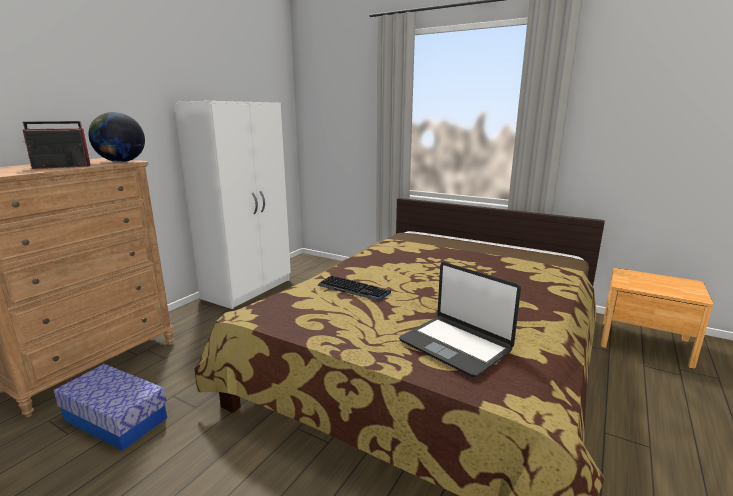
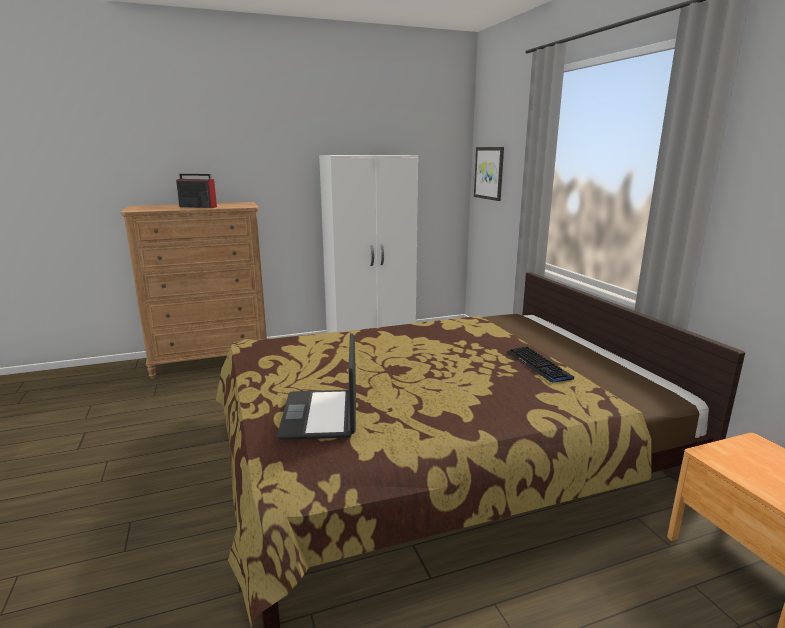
camera: 40 degrees right, 0 degrees up
(116, 419) = (181, 398): storage box -> none
(121, 162) = (241, 206): globe -> none
(323, 120) = (489, 173): none -> picture
(353, 289) = (345, 349): keyboard -> keyboard (538, 365)

